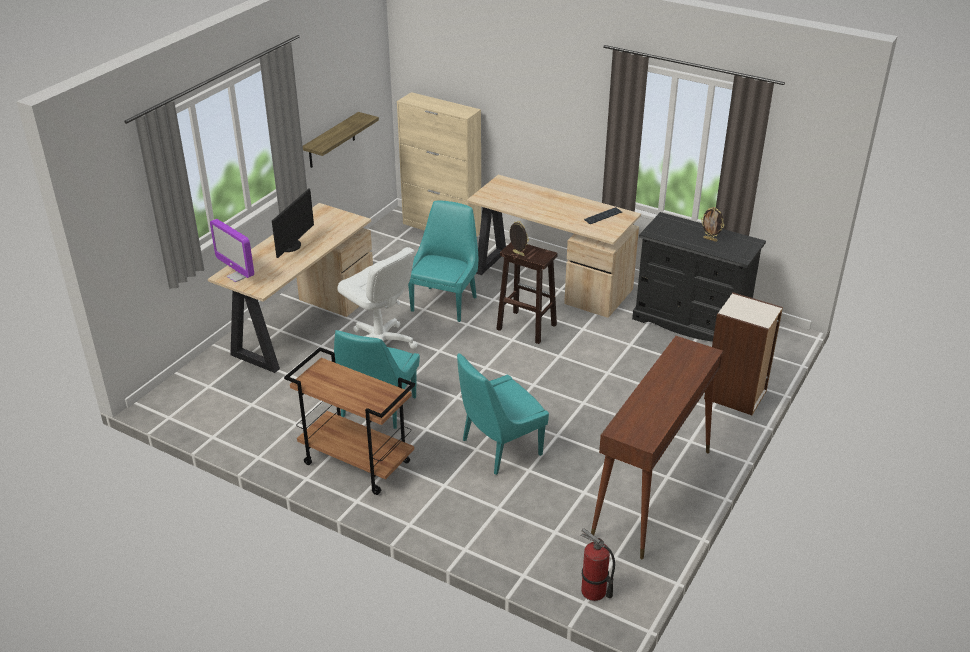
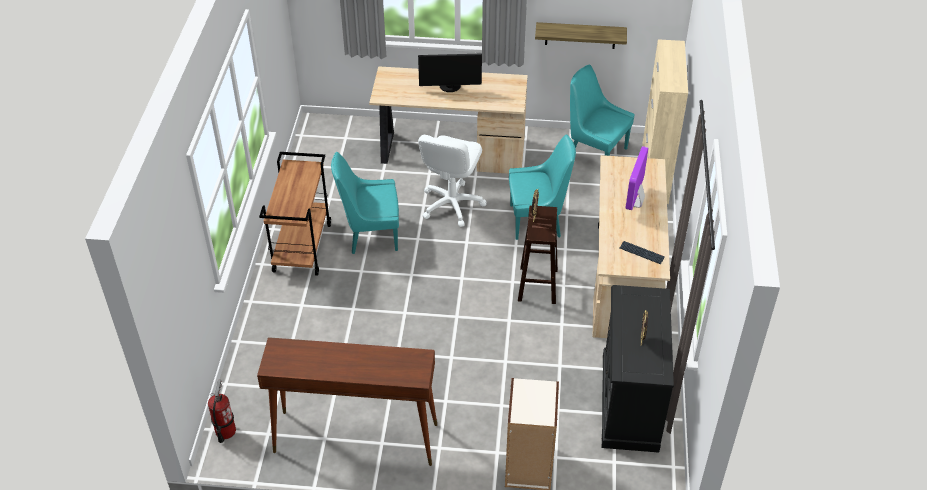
camera: 65 degrees right, 10 degrees up
(238, 276) = (390, 78): monitor -> monitor (635, 202)
(499, 448) = (361, 322): turquoise chair -> turquoise chair (595, 153)

